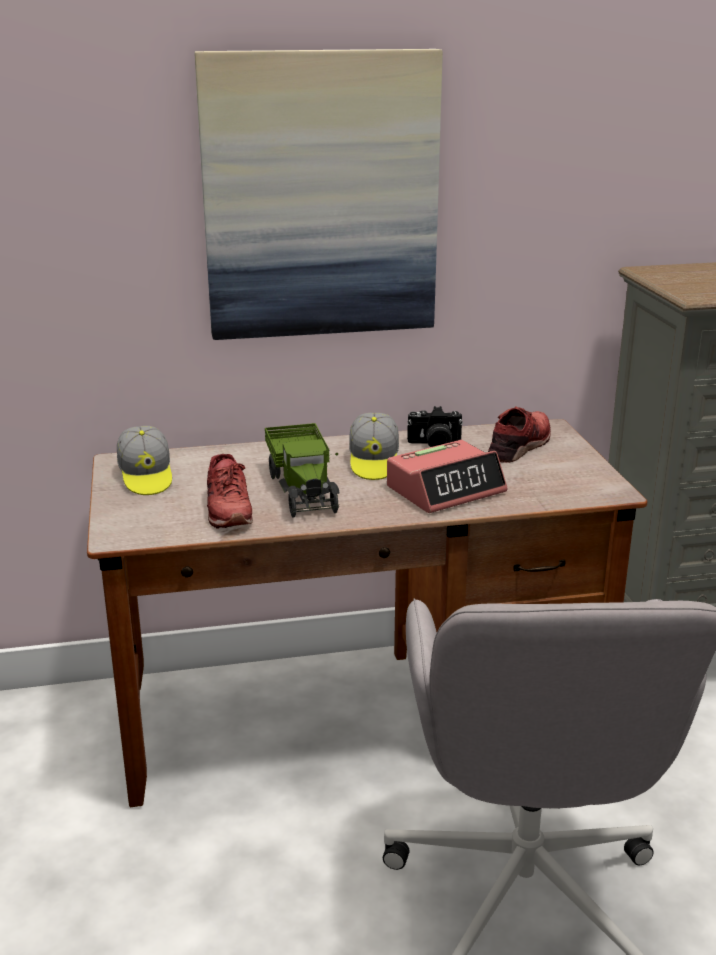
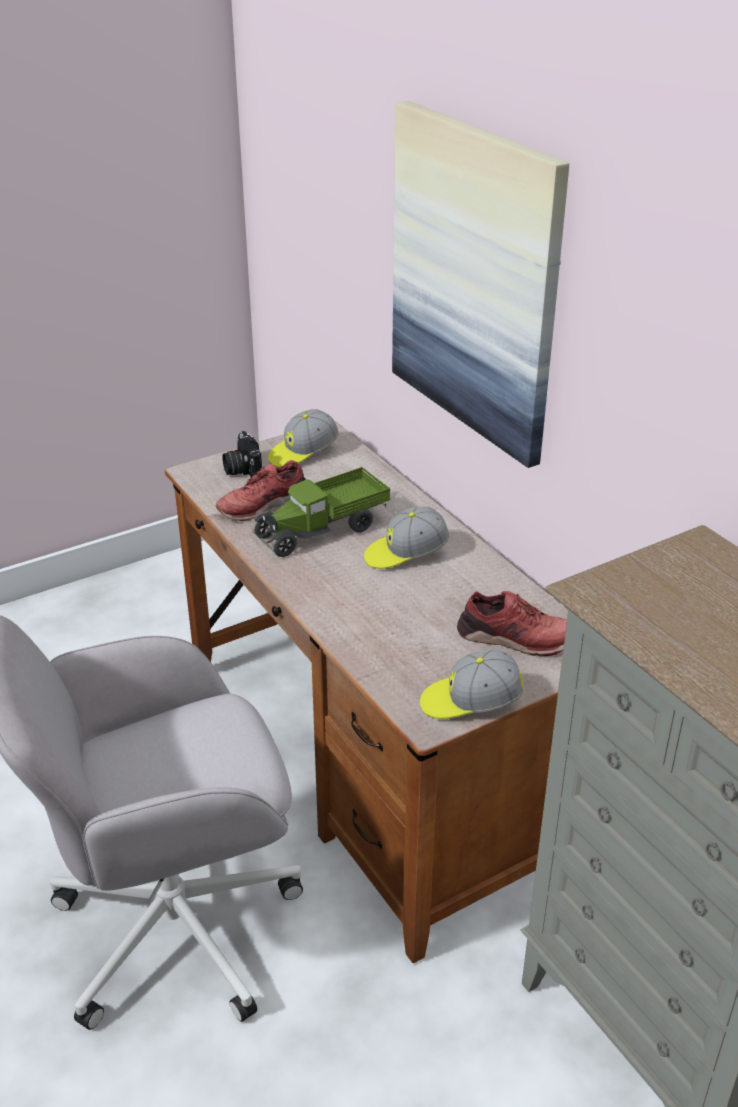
camera: 70 degrees right, 10 degrees up
(434, 445) = (475, 581): camera -> camera (242, 470)
(446, 489) = (368, 608): alarm clock -> none
(594, 474) = (470, 703): none -> cap

